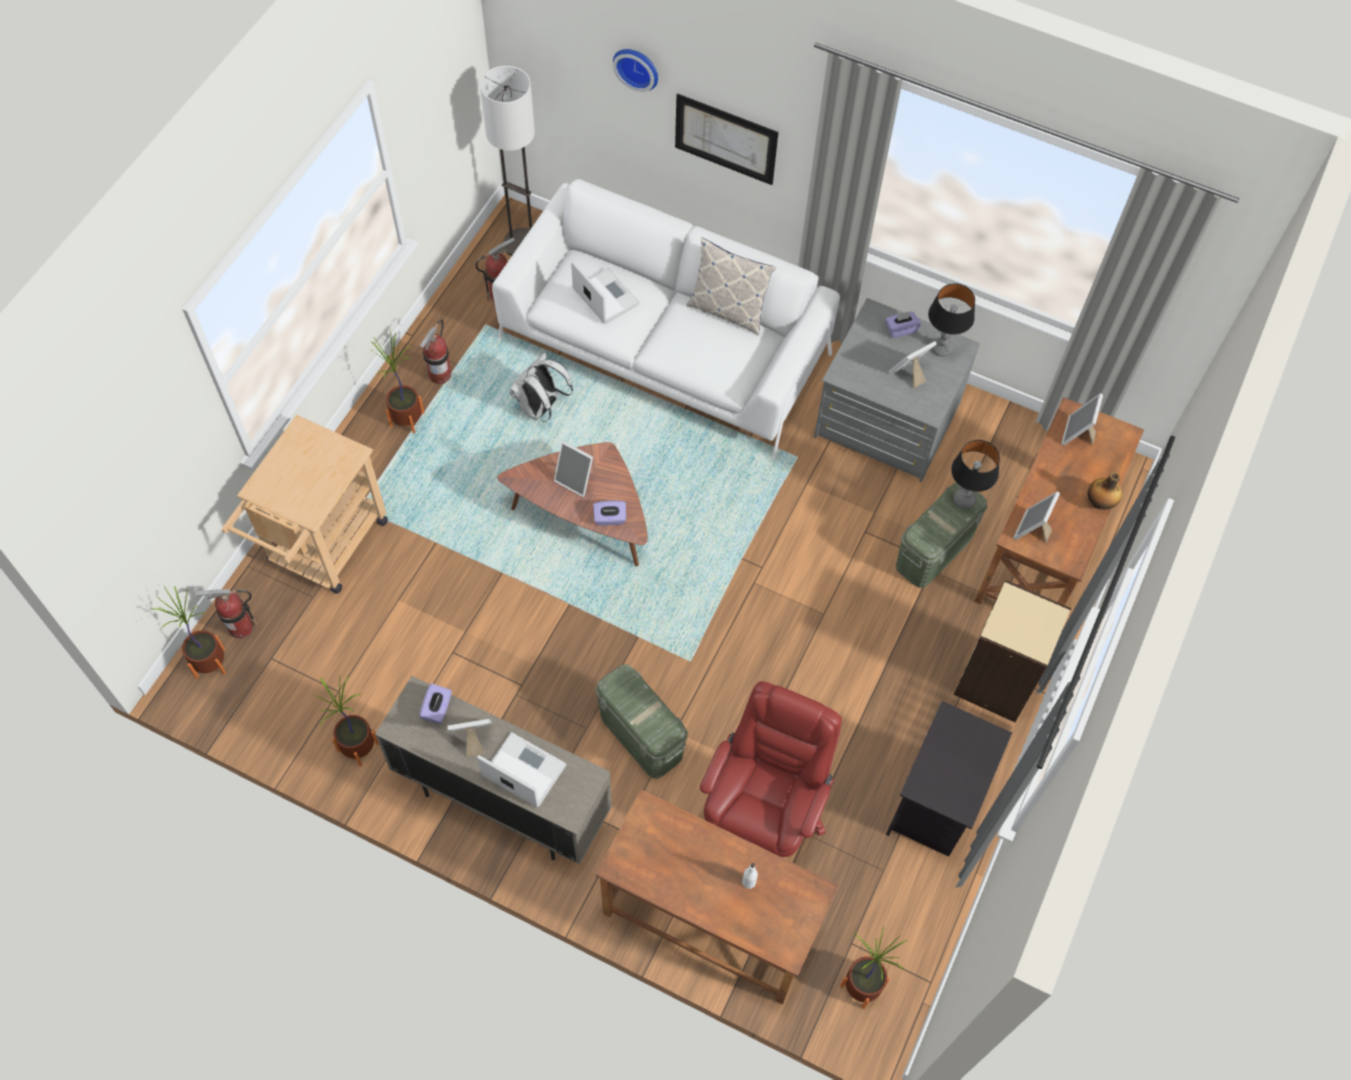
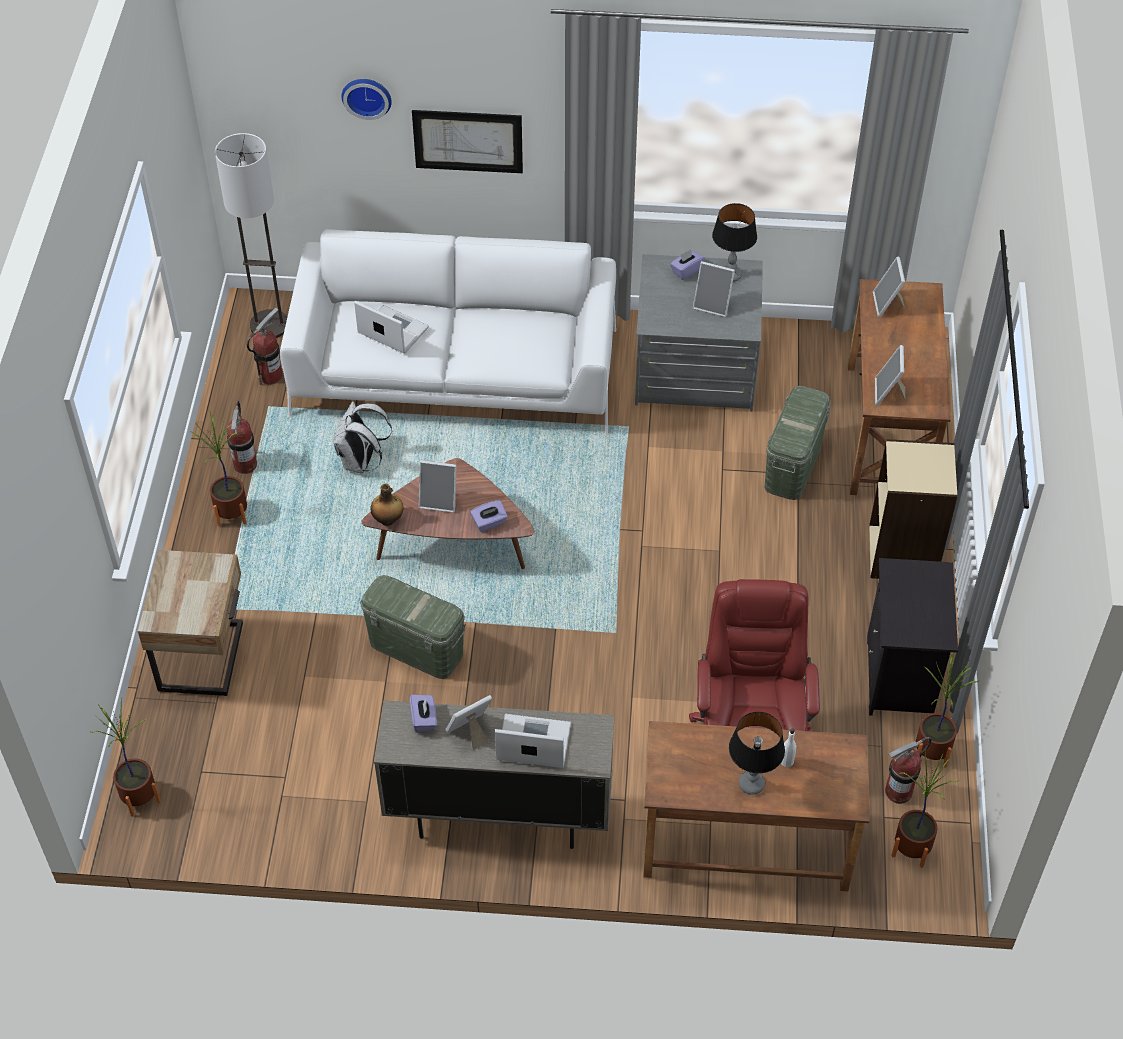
camera: 20 degrees left, 10 degrees down
(240, 627) = (155, 754): fire extinguisher -> fire extinguisher (898, 792)
(322, 549) = (204, 657): beige cart -> beige nightstand
(358, 747) = (330, 819): potted plant -> potted plant (931, 752)
(641, 736) = (602, 712): green storage box -> green storage box (416, 648)
(728, 310) = (514, 308): pillow -> none
(909, 374) = (713, 305): picture frame -> picture frame turned 105 degrees counterclockwise
(964, 500) = (808, 400): table lamp -> table lamp (751, 784)
(1099, 503) = (934, 353): bottle -> bottle (388, 520)

